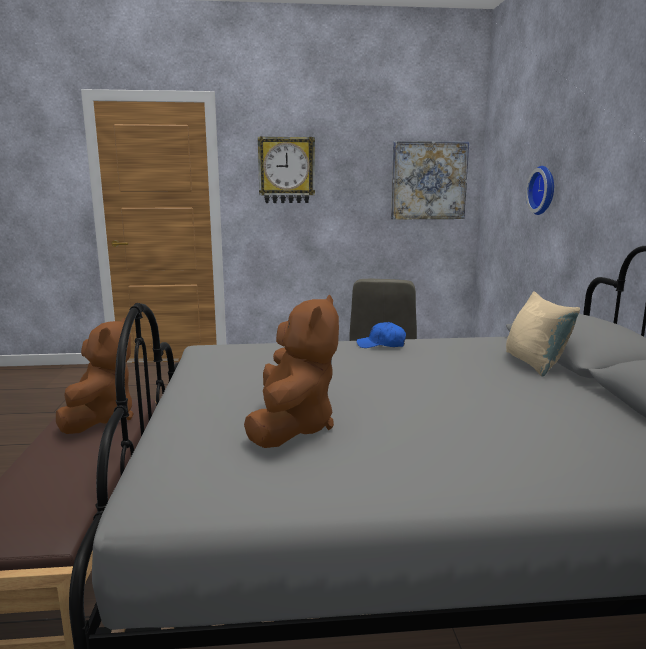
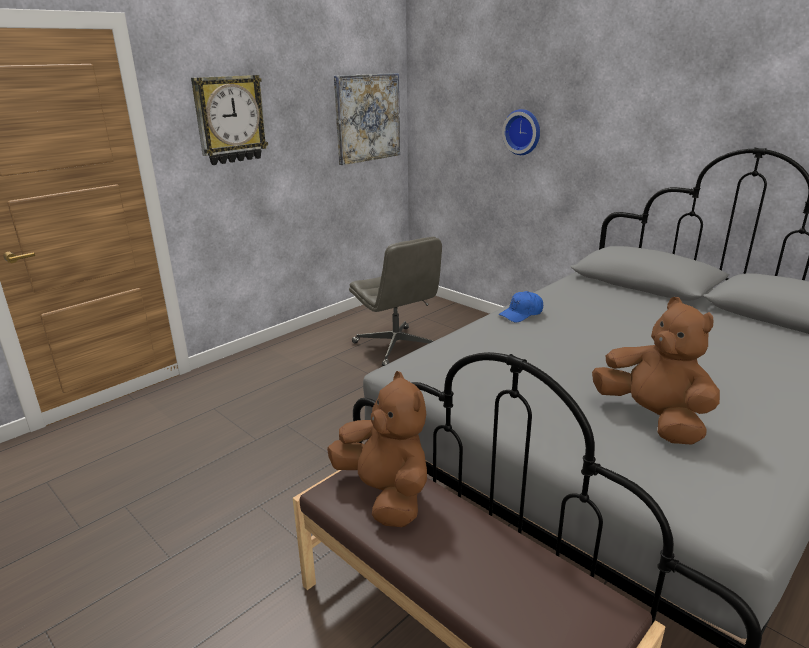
camera: 40 degrees left, 10 degrees up
(534, 363) = (639, 298): beige pillow -> none

